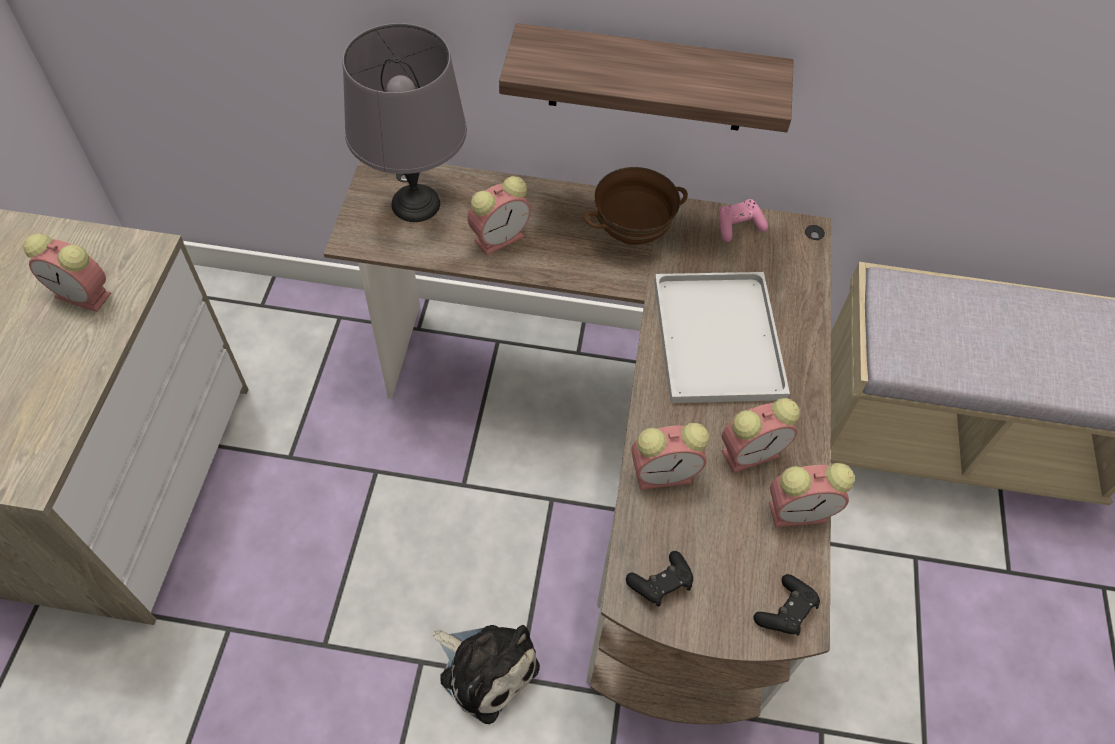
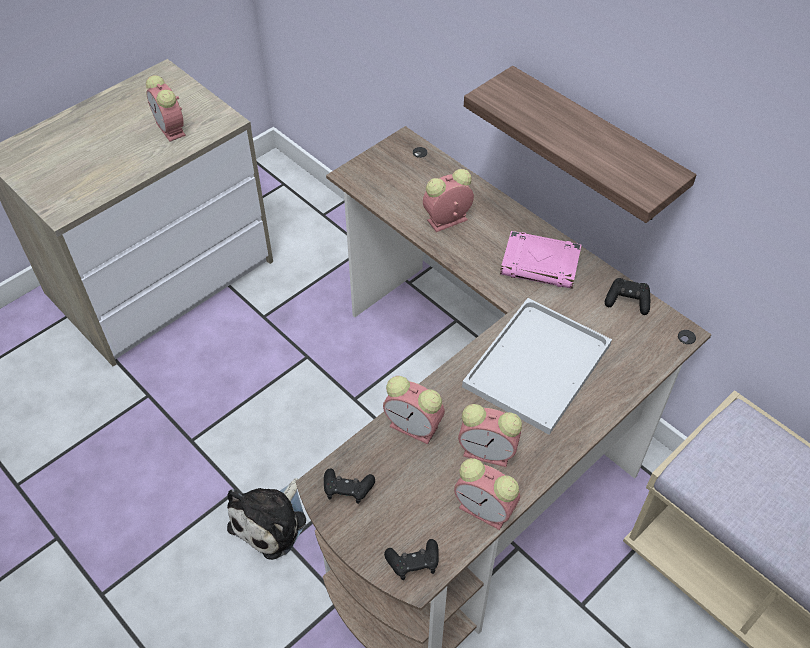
camera: 40 degrees right, 5 degrees down
(414, 204) = (408, 173): grey table lamp -> none
(485, 668) = (271, 521): plush toy -> plush toy turned 45 degrees clockwise
(500, 237) = (446, 221): alarm clock -> alarm clock turned 150 degrees clockwise
(632, 233) = (541, 264): brown bowl -> pink book
(738, 226) = (627, 301): pink game controller -> black game controller

